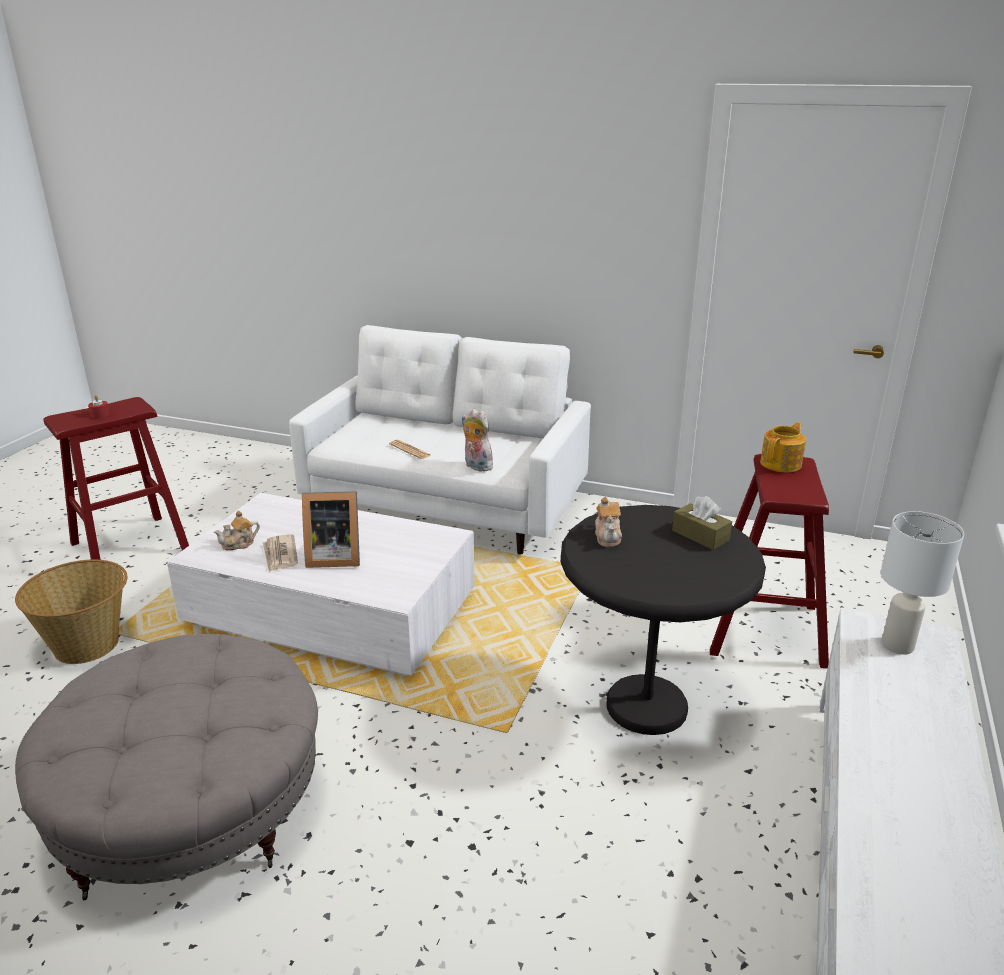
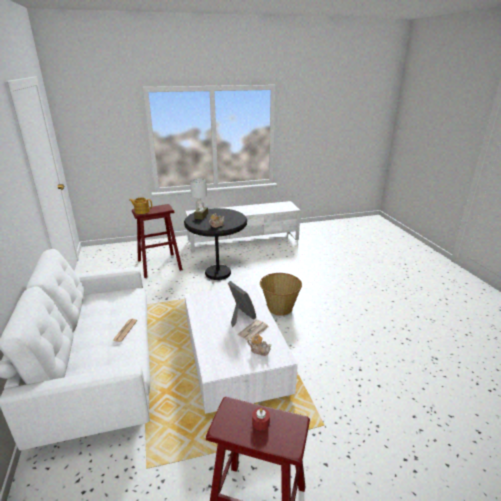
camera: 125 degrees left, 0 degrees up
(88, 645) = (340, 427): basket -> basket (279, 307)
(190, 810) = (348, 326): grey ottoman -> none
(476, 466) = (133, 301): plush toy -> none

